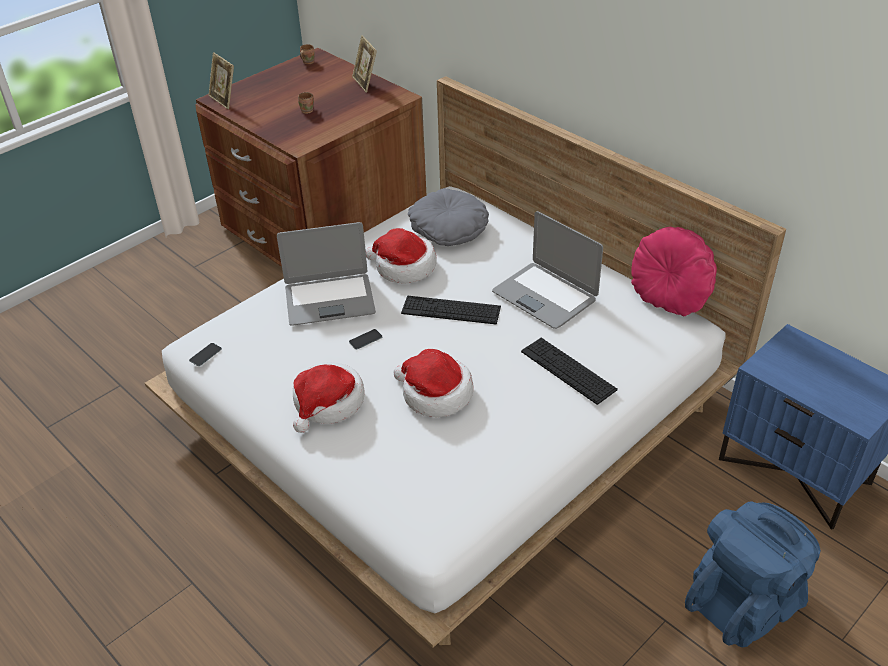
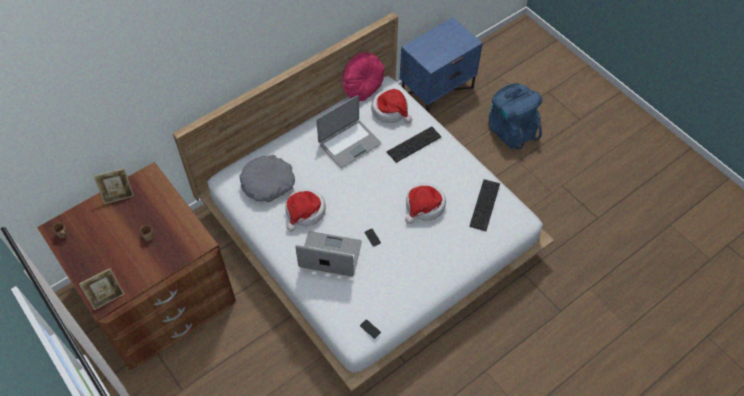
camera: 85 degrees left, 15 degrees up
(328, 403) = (424, 259): hat -> hat (390, 111)
(329, 300) = (330, 255): laptop -> laptop turned 75 degrees counterclockwise
(451, 310) = (353, 191): keyboard -> keyboard (484, 205)

